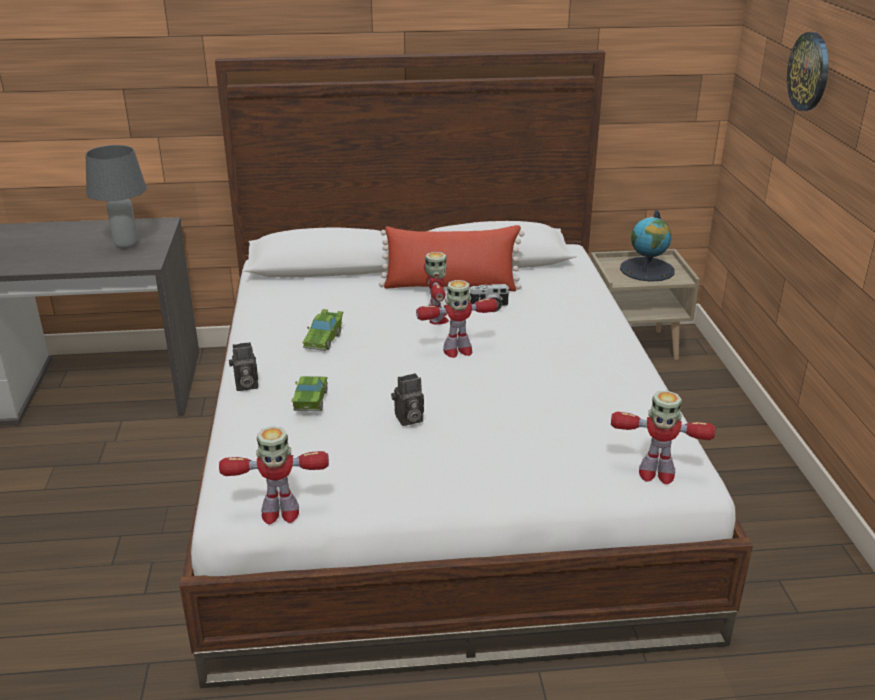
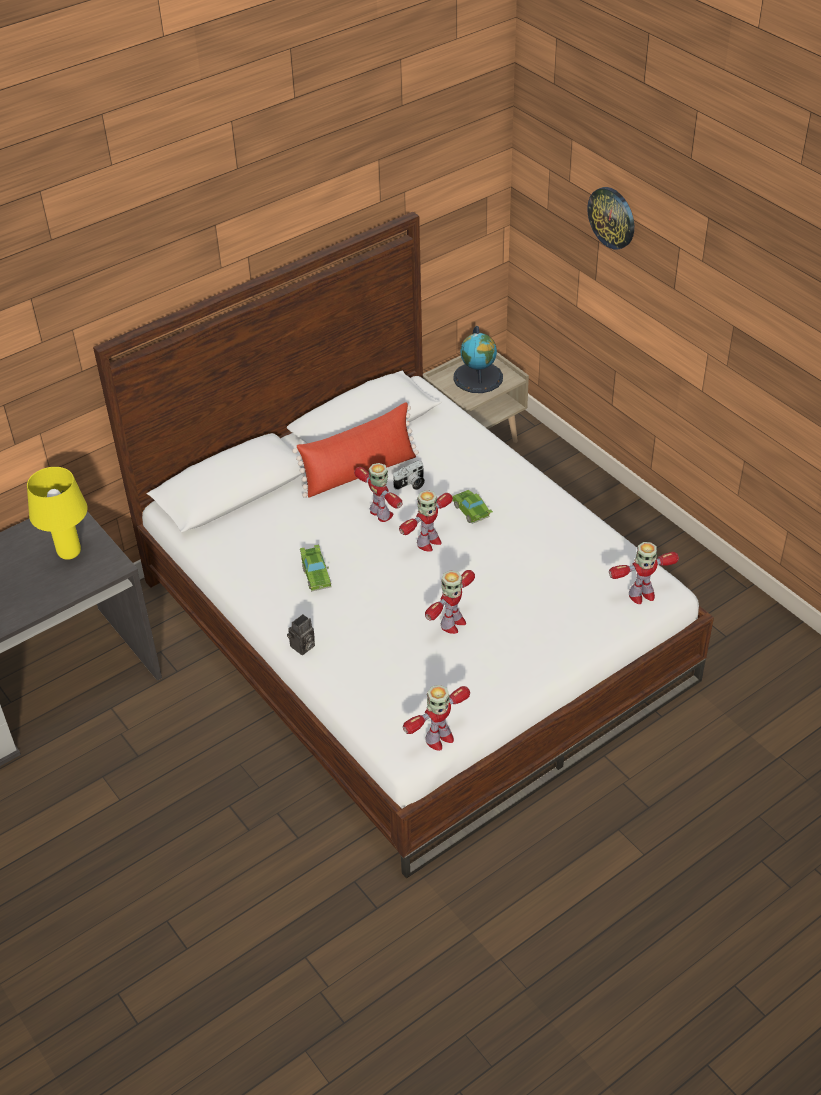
camera: 30 degrees left, 15 degrees up
(125, 245) = (69, 553): grey table lamp -> yellow table lamp
(310, 402) = (370, 641): green toy car -> green toy car (472, 513)
(408, 419) = (452, 624): camera -> toy robot

